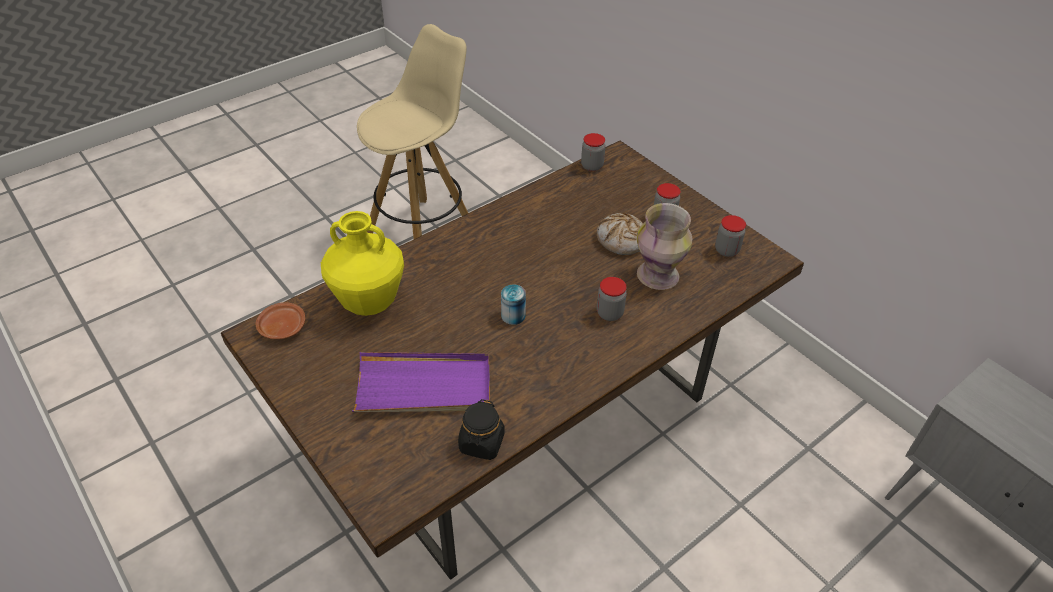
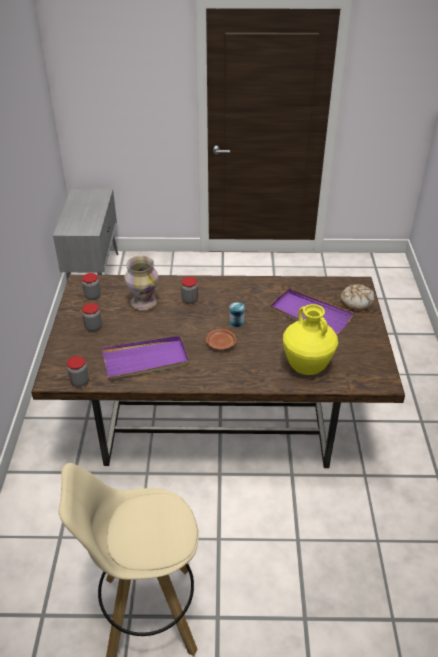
camera: 140 degrees left, 5 degrees down
(282, 327) = (366, 378): brown plate -> brown plate (221, 344)
(481, 443) = (302, 284): black jar -> none
(559, 215) = (146, 360): none -> purple tray
(621, 240) = (133, 328): bread -> bread (357, 301)

